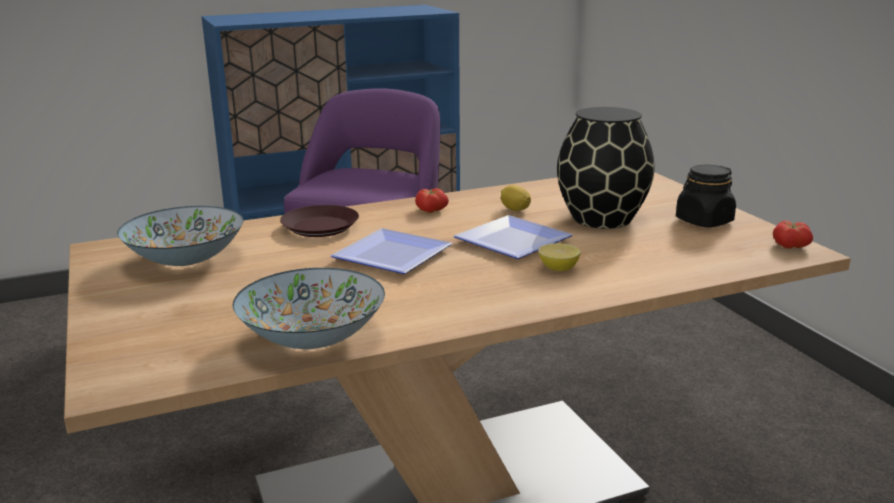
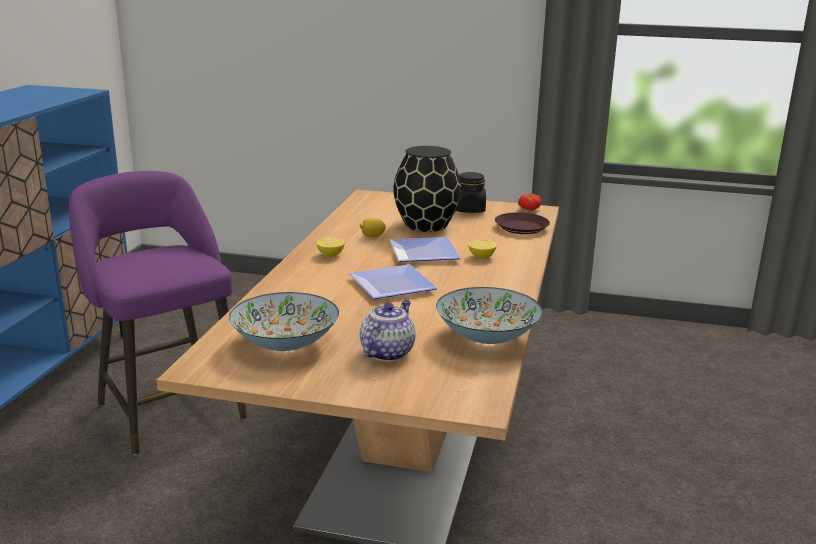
camera: 55 degrees left, 0 degrees up
(211, 303) = (387, 352): none -> teapot
(319, 227) = (299, 290): brown plate -> brown plate (521, 228)
(430, 211) = (330, 255): tomato -> lemon

